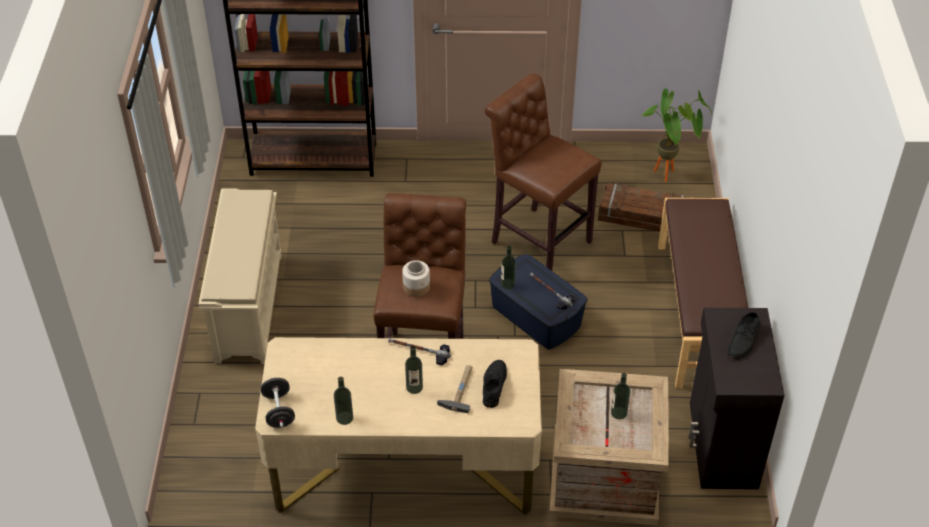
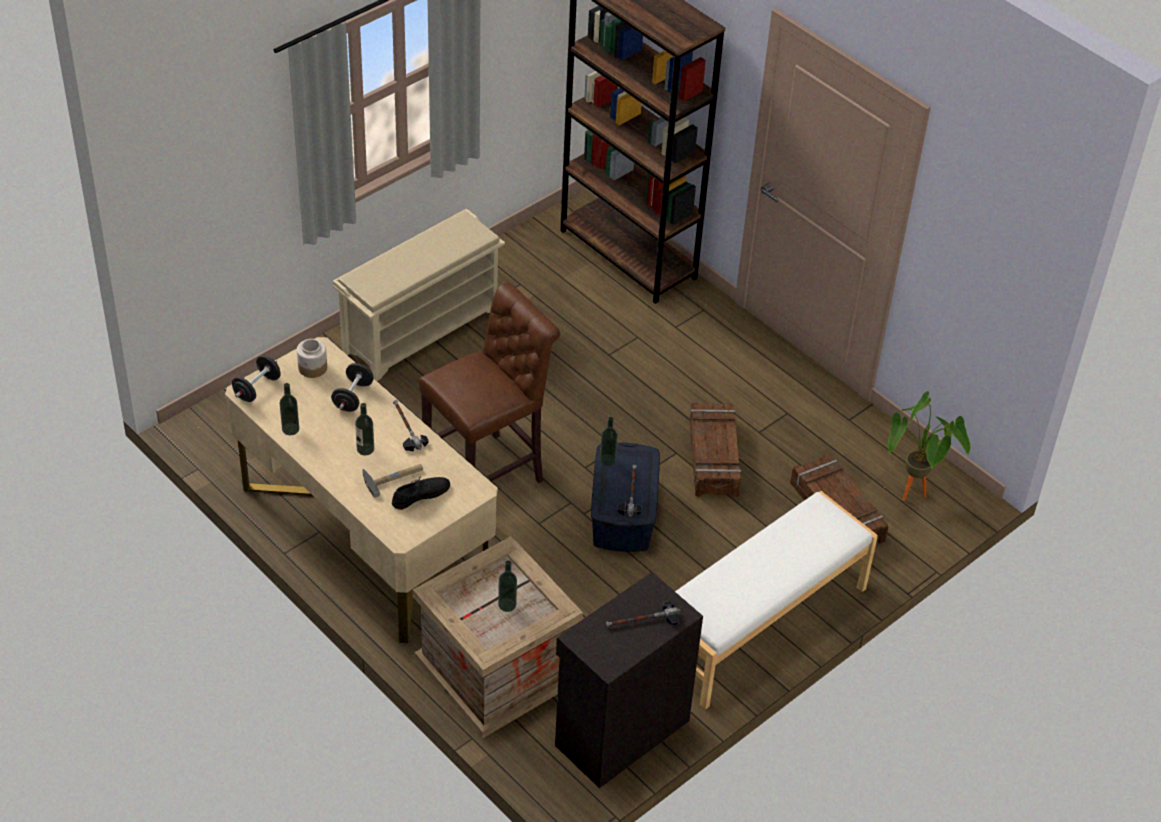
camera: 45 degrees right, 0 degrees up
(354, 361) = (353, 397): none -> black dumbbell
(416, 287) = (471, 382): jar -> jar (312, 368)
(537, 240) = (714, 457): brown stool -> crate
(699, 314) = (761, 625): brown bench -> white bench
(744, 340) = (643, 621): black shoe -> hammer

